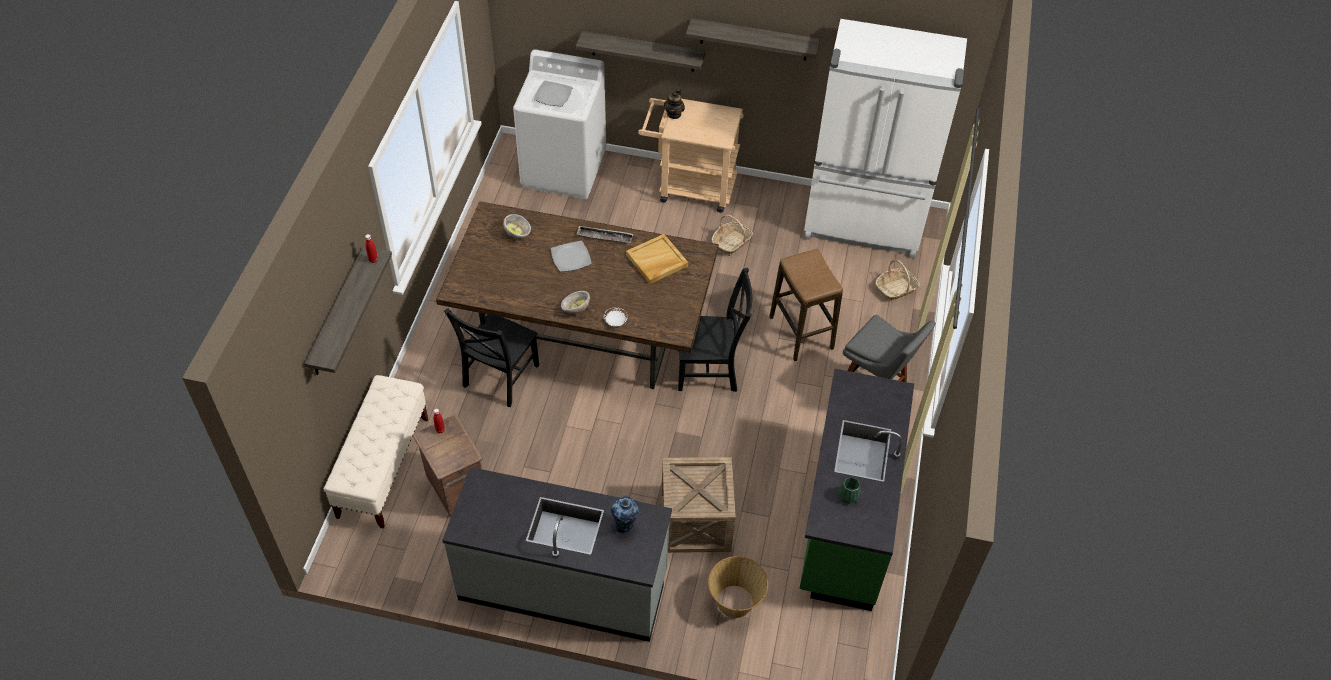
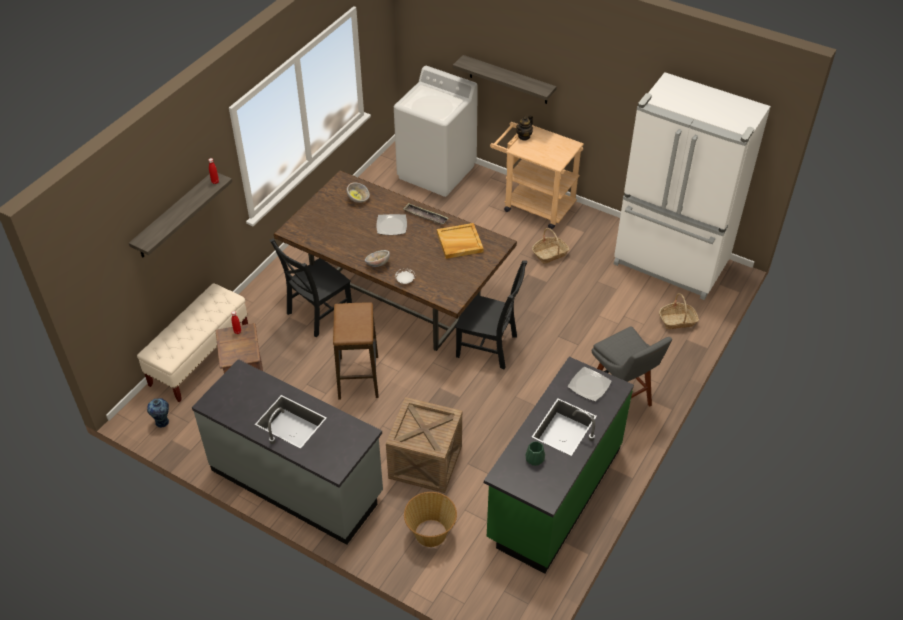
camera: 20 degrees right, 5 degrees down
(553, 95) = (428, 102): plate -> plate (589, 386)
(625, 526) = (337, 434): vase -> vase (162, 422)
(754, 39) = (595, 82): shelf -> none
(801, 333) = (579, 337): stool -> stool (358, 377)

